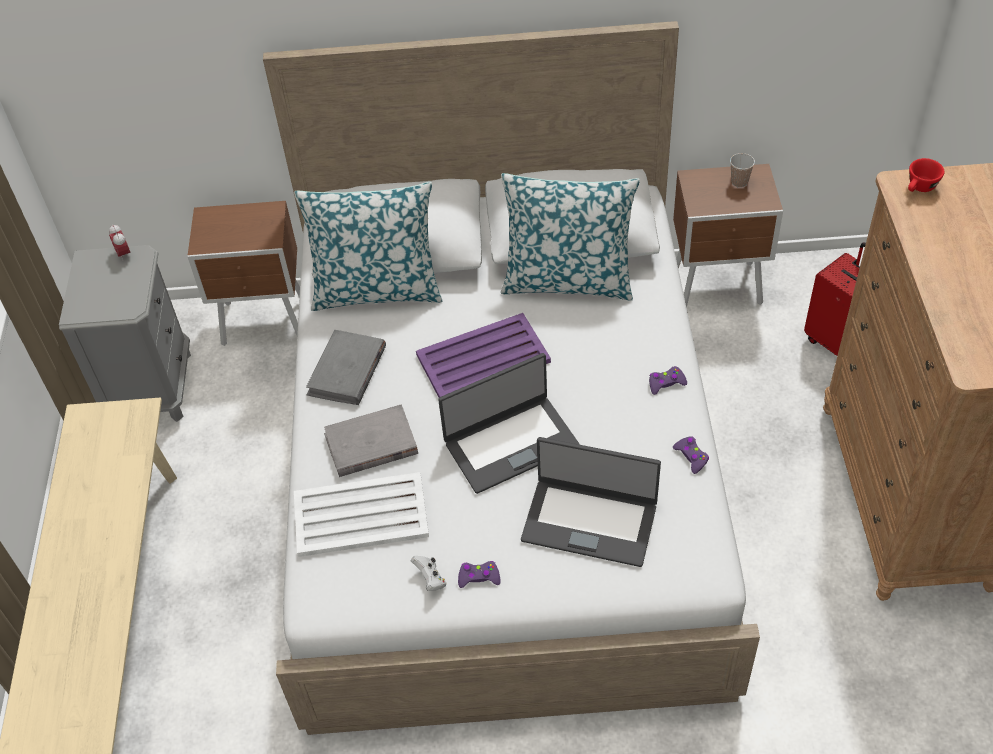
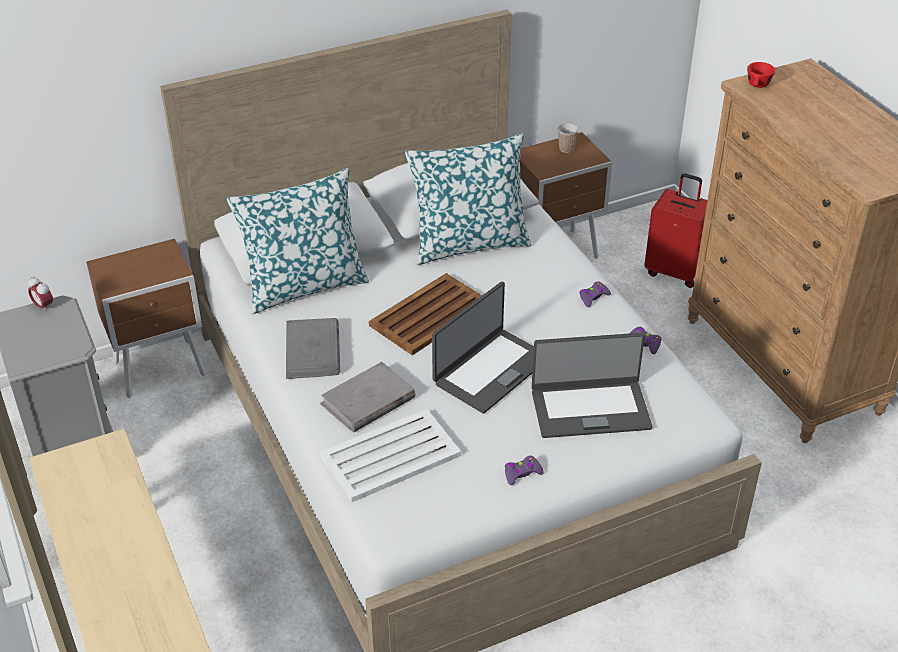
camera: 25 degrees left, 10 degrees down
(430, 579) = (481, 486): white game controller -> none
(481, 358) = (428, 315): purple tray -> brown tray

